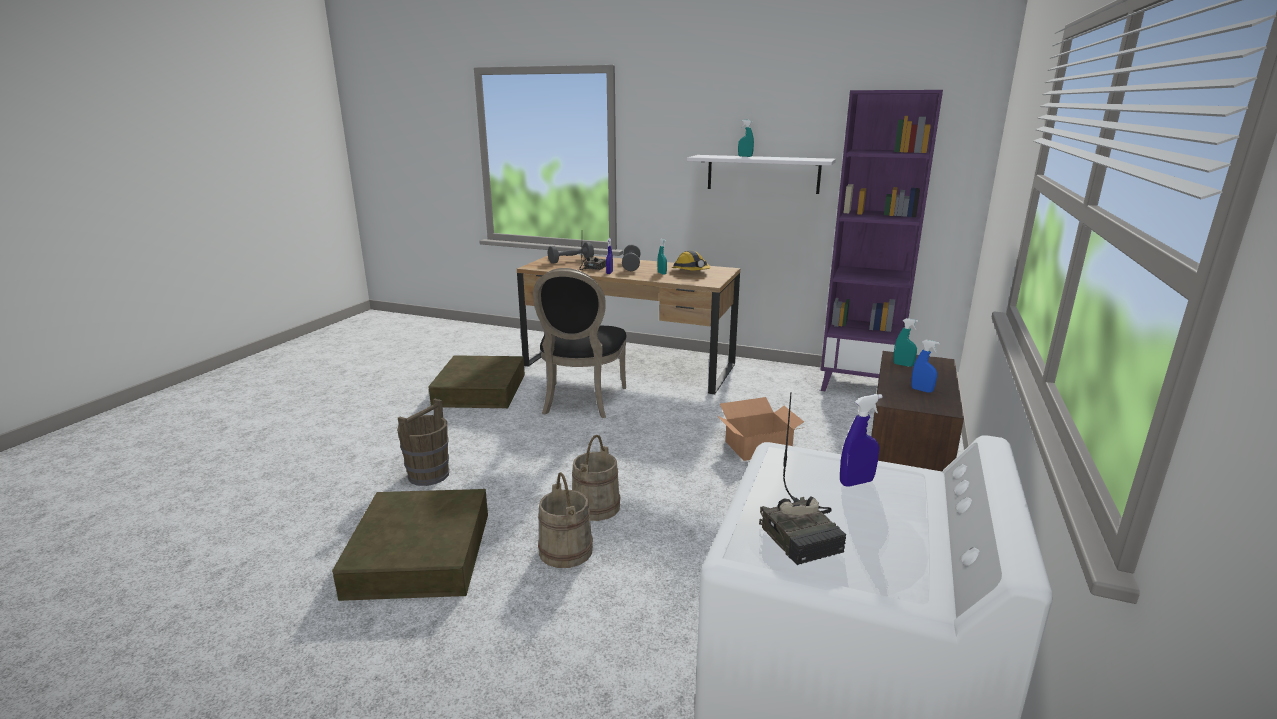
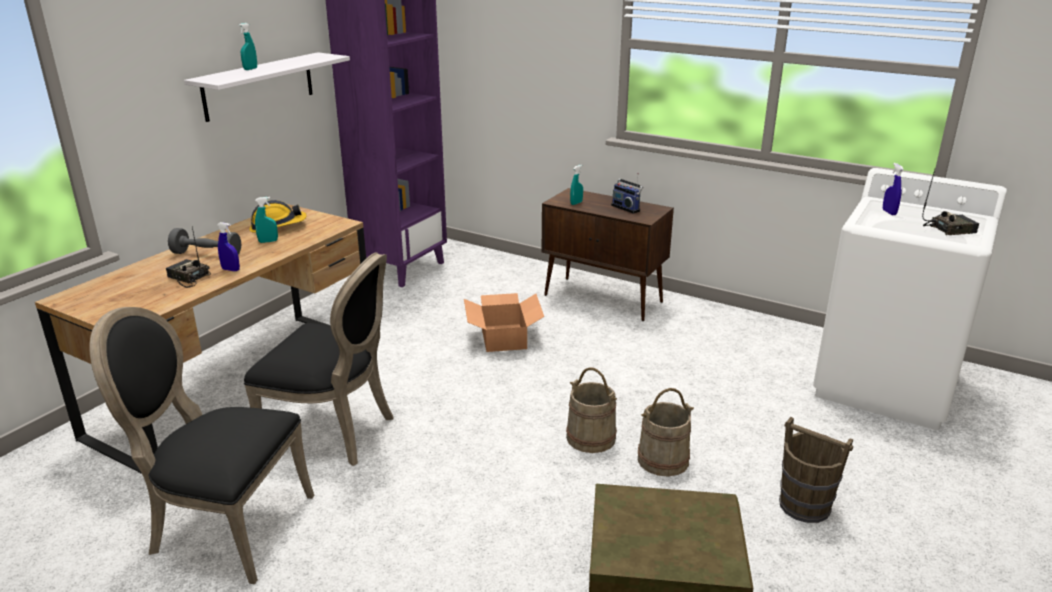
camera: 80 degrees left, 5 degrees up
(429, 475) = (490, 566): brown bucket -> brown bucket (804, 505)
(480, 390) = (225, 527): brown storage box -> black chair
(571, 261) = (120, 291): grey dumbbell -> none
(921, 390) = (626, 208): blue spray bottle -> radio

